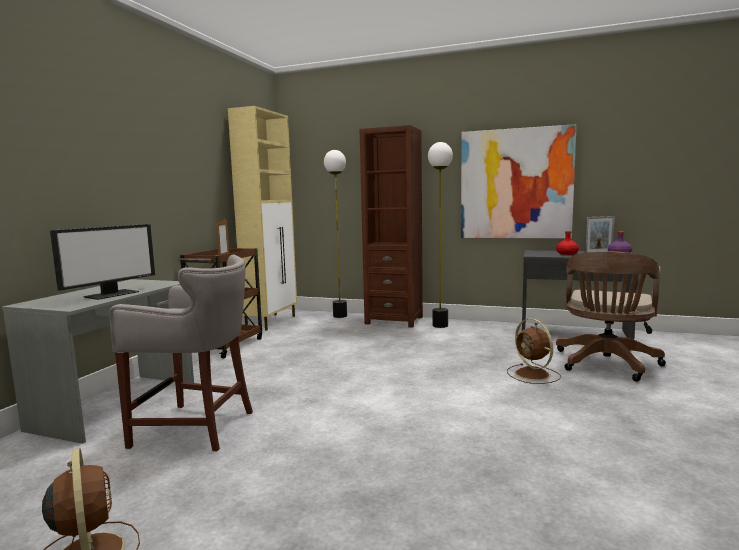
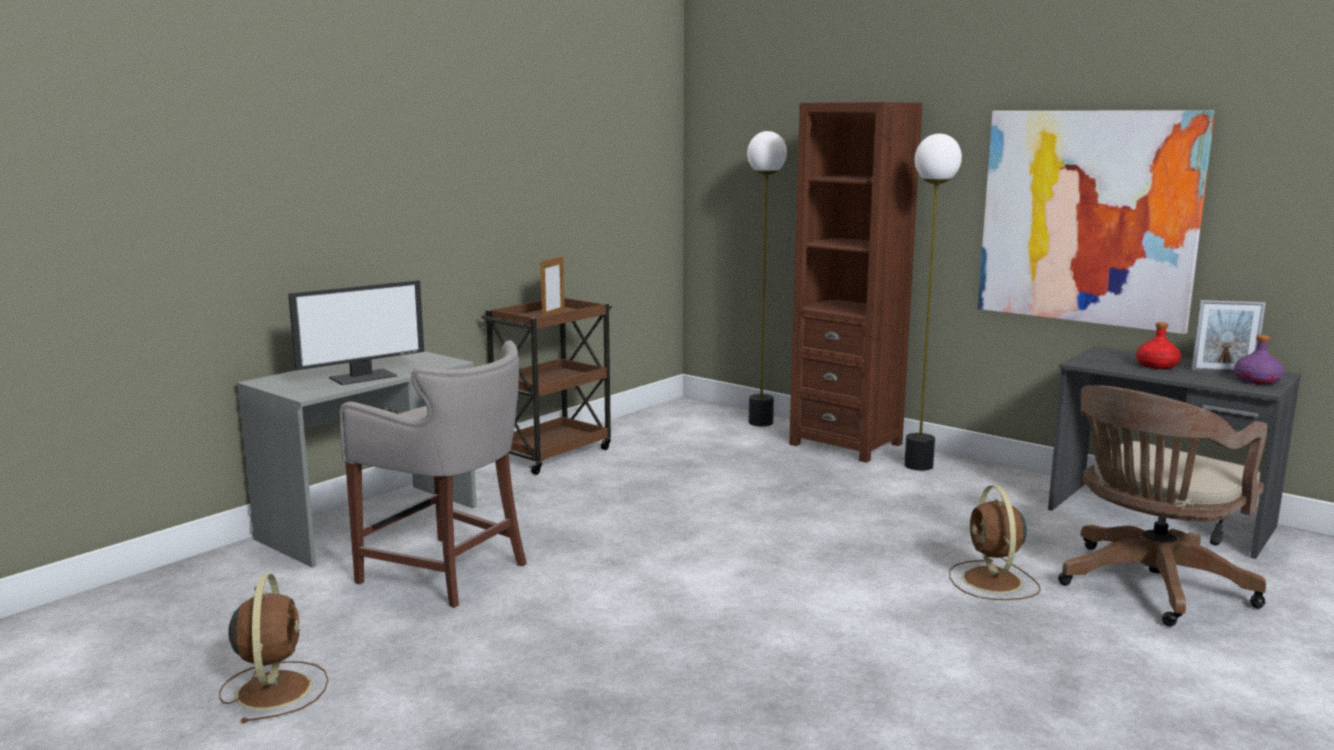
camera: 20 degrees right, 5 degrees up
(271, 322) = (643, 419): beige cabinet -> none

